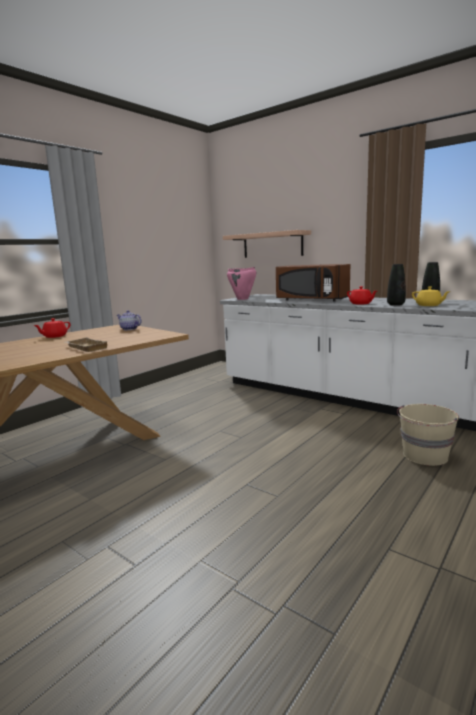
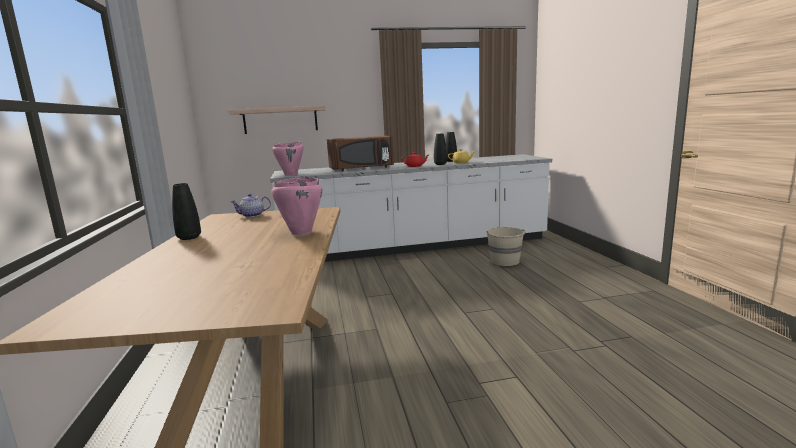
camera: 50 degrees left, 0 degrees up
(54, 336) = (189, 237): red teapot -> black vase
(85, 348) = (301, 232): beige tray -> pink cooking pot

